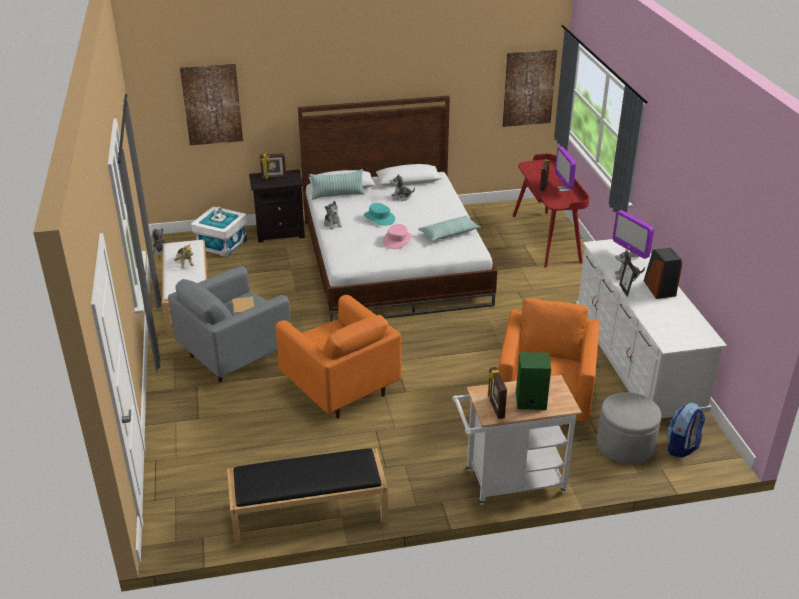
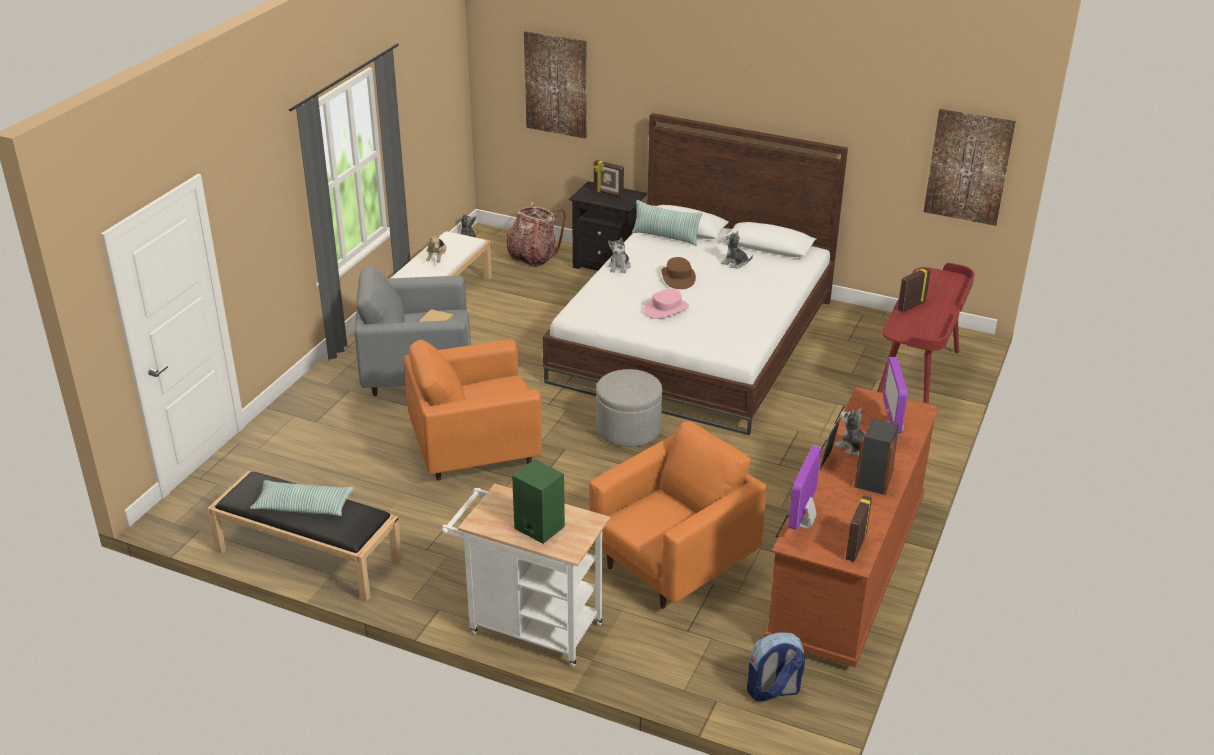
camera: 35 degrees right, 0 degrees up
(221, 244) = (533, 257): white storage box -> backpack
(339, 388) = (476, 451): orange armchair -> orange armchair turned 75 degrees clockwise
(379, 218) = (678, 277): turquoise hat -> brown hat
(449, 233) = (736, 323): pillow -> pillow (303, 506)
(495, 407) = (494, 516): picture frame -> picture frame (855, 547)
(564, 188) = (935, 317): monitor -> monitor (803, 521)
(625, 445) = (706, 654): grey ottoman -> grey ottoman (628, 429)
(636, 359) = (847, 569): white dresser -> brown dresser

